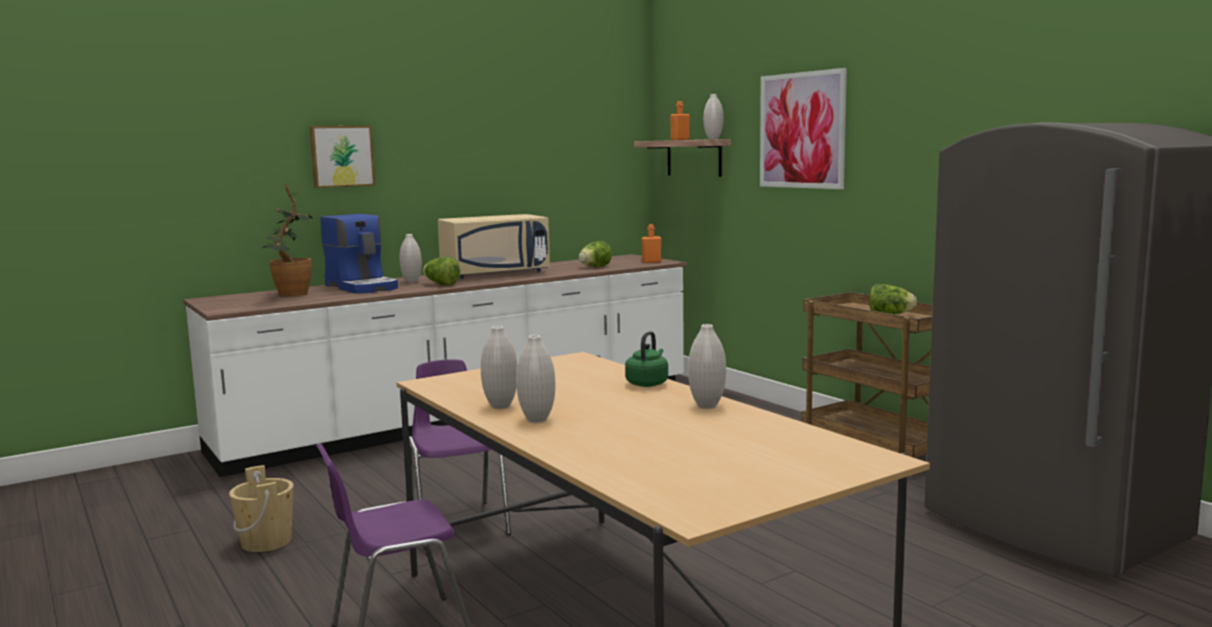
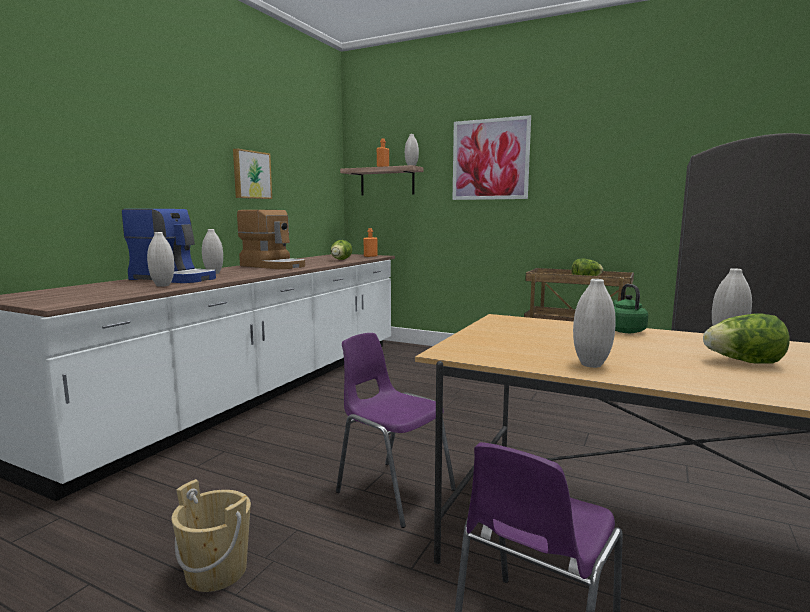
camera: 30 degrees left, 0 degrees up
(289, 295) = (108, 288): potted plant -> none
(341, 156) = (133, 151): picture -> picture (251, 175)
(441, 284) = (251, 274): lettuce -> lettuce (743, 362)
(495, 274) = (274, 266): beige microwave -> coffee machine
(537, 420) = (665, 372): white vase -> white vase (163, 285)

